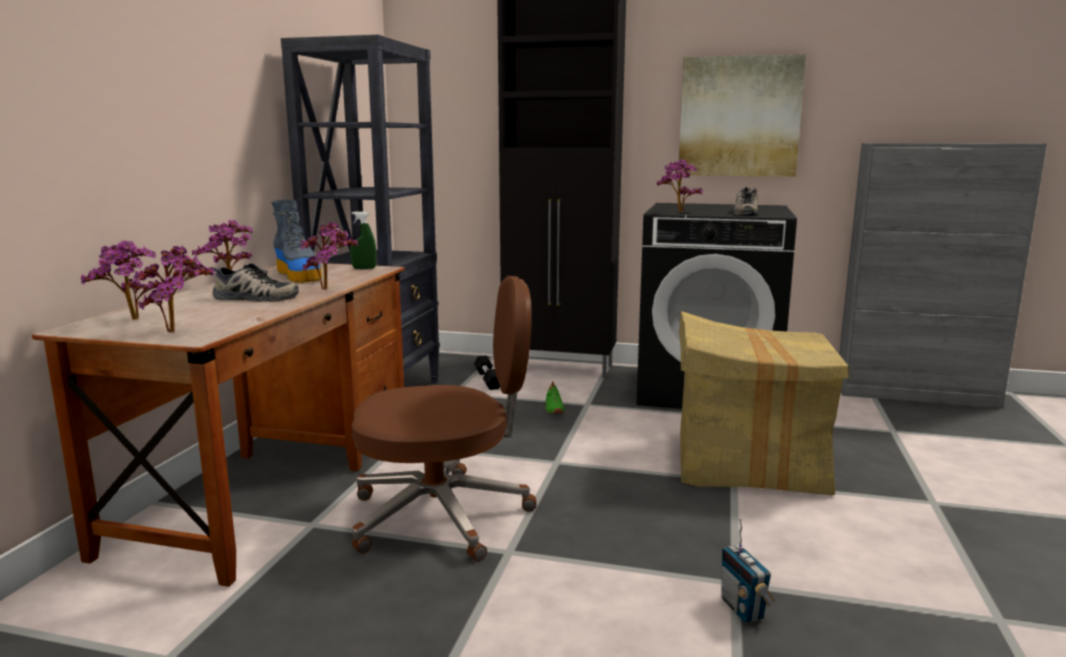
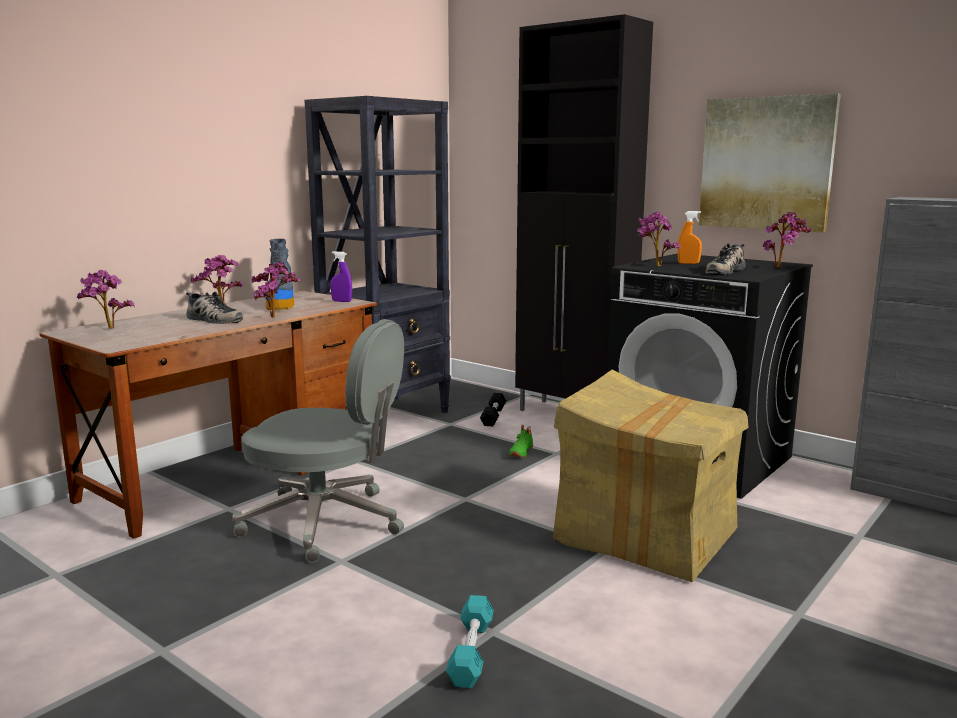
camera: 25 degrees right, 0 degrees up
(178, 332) = (115, 341): potted plant -> potted plant (782, 268)
(364, 268) = (341, 301): green spray bottle -> purple spray bottle
(444, 515) = (326, 522): brown office chair -> grey office chair
(696, 209) = (688, 263): none -> orange spray bottle
(742, 609) = (471, 652): radio -> turquoise dumbbell

